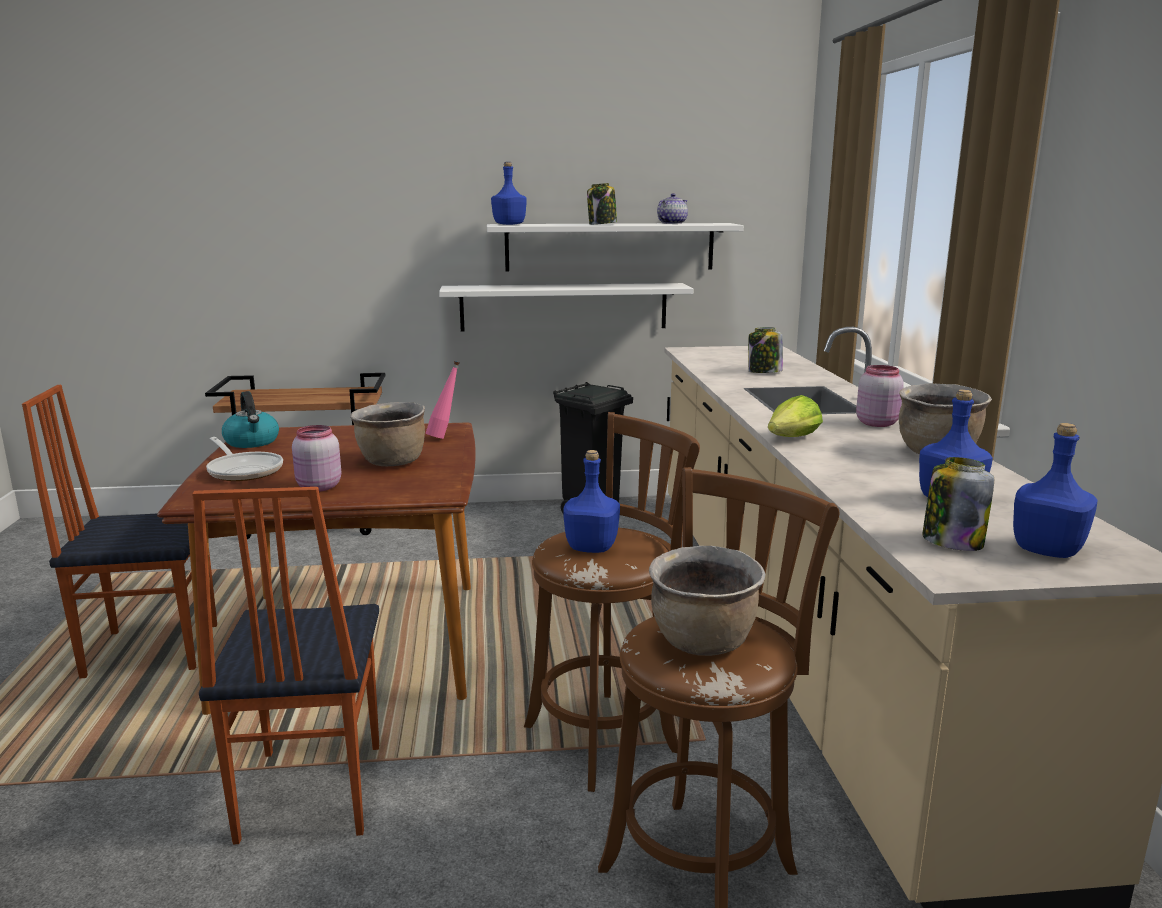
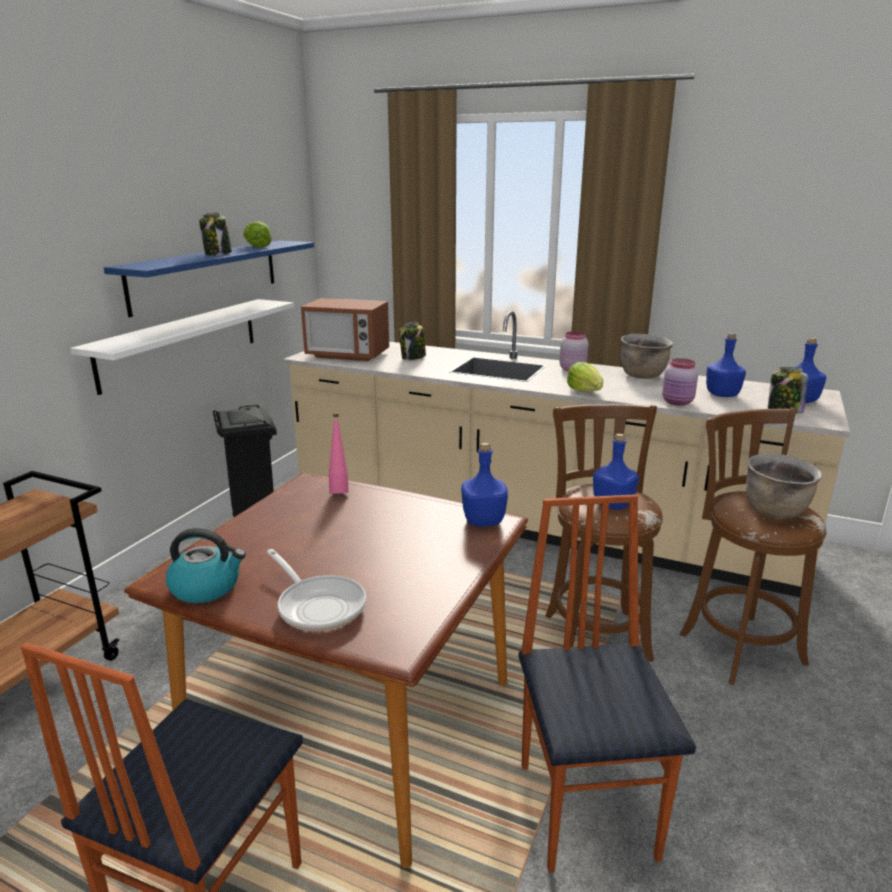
camera: 60 degrees left, 5 degrees up
(243, 470) = (318, 605): frying pan -> frying pan turned 60 degrees clockwise
(308, 793) = (588, 808): chair -> chair turned 120 degrees counterclockwise
(318, 487) = (426, 572): pink jar -> pink jar (678, 402)
(392, 462) = (389, 526): brown cooking pot -> none
(509, 224) = (143, 265): blue bottle -> blue bottle (483, 520)
(610, 247) = (206, 275): white shelf -> blue shelf
(671, 223) = (257, 246): teapot -> lettuce
(719, 357) = (347, 355): none -> microwave

